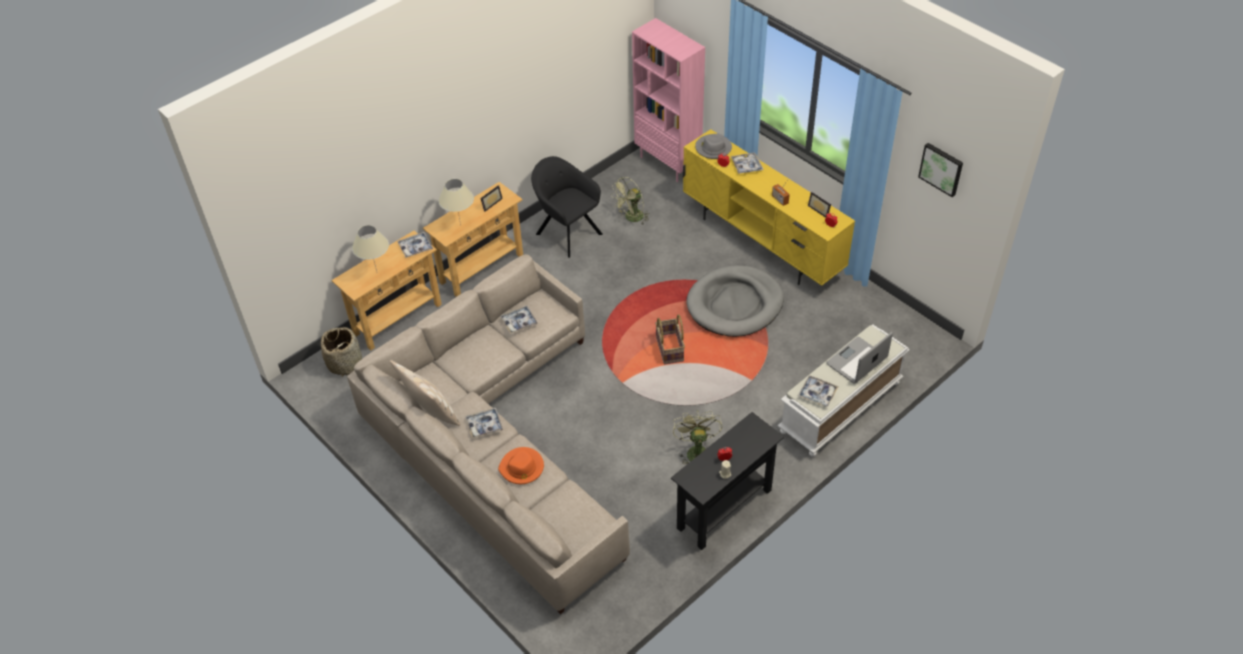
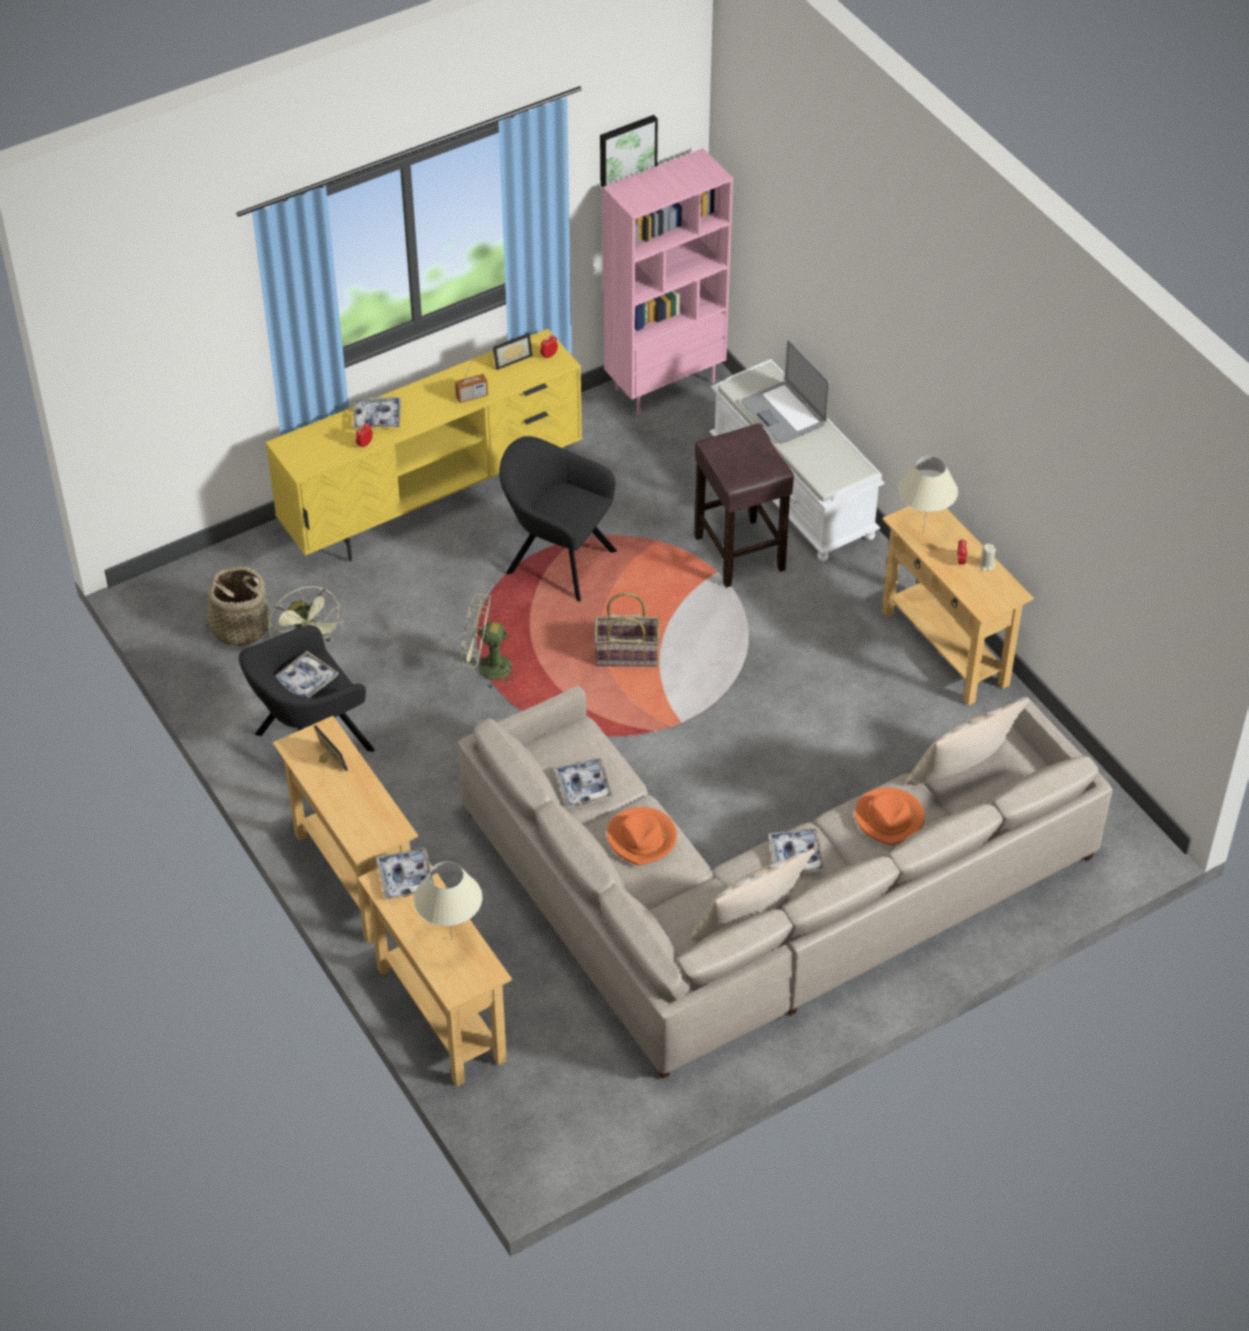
camera: 80 degrees left, 0 degrees up
(345, 363) = (525, 1102): basket -> basket (240, 627)
(460, 225) = (371, 808): beige table lamp -> beige table lamp (922, 533)
(486, 353) = (642, 838): none -> orange hat
(569, 501) = (961, 772): none -> beige pillow
(668, 163) = (188, 580): pink bookcase -> pink bookcase (665, 384)
(696, 451) = (835, 660): green fan -> green fan (486, 668)
(713, 148) = (316, 447): grey hat -> none
(724, 509) = (945, 648): black console table -> beige console table
(735, 304) = (556, 560): grey dog bed -> black armchair
(772, 389) = (740, 554): none -> brown stool
(817, 394) = (833, 465): tray -> tray (306, 681)

